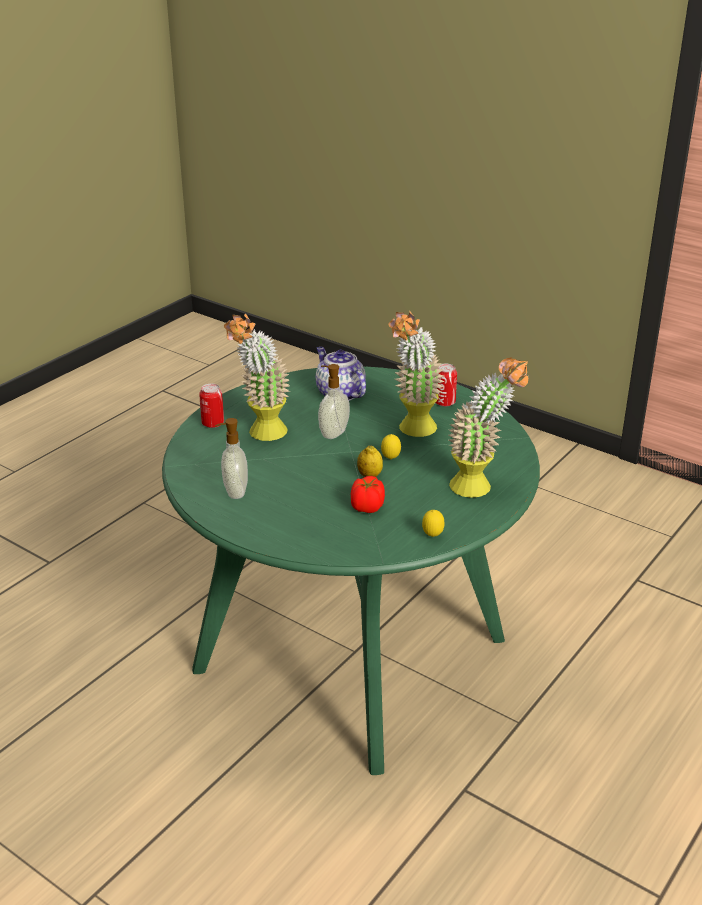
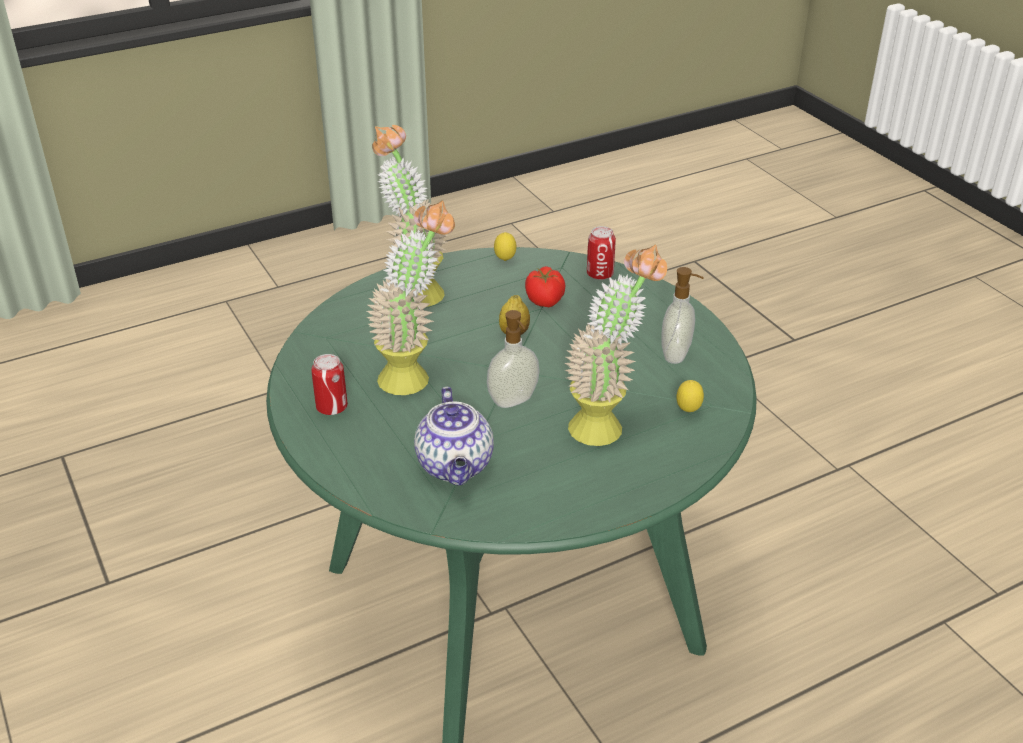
camera: 155 degrees left, 5 degrees up
(213, 423) = (665, 464): can -> can (600, 274)
(390, 459) = (474, 347): lemon -> lemon (688, 411)

